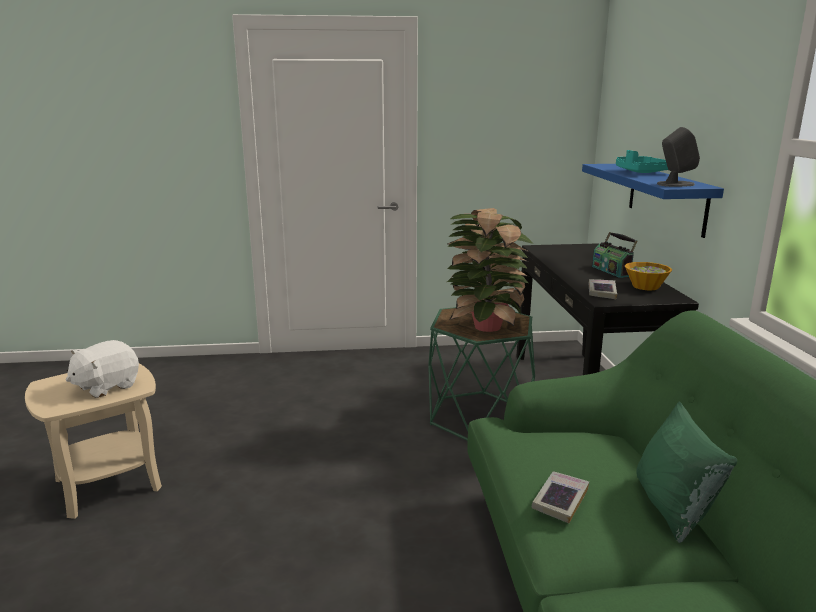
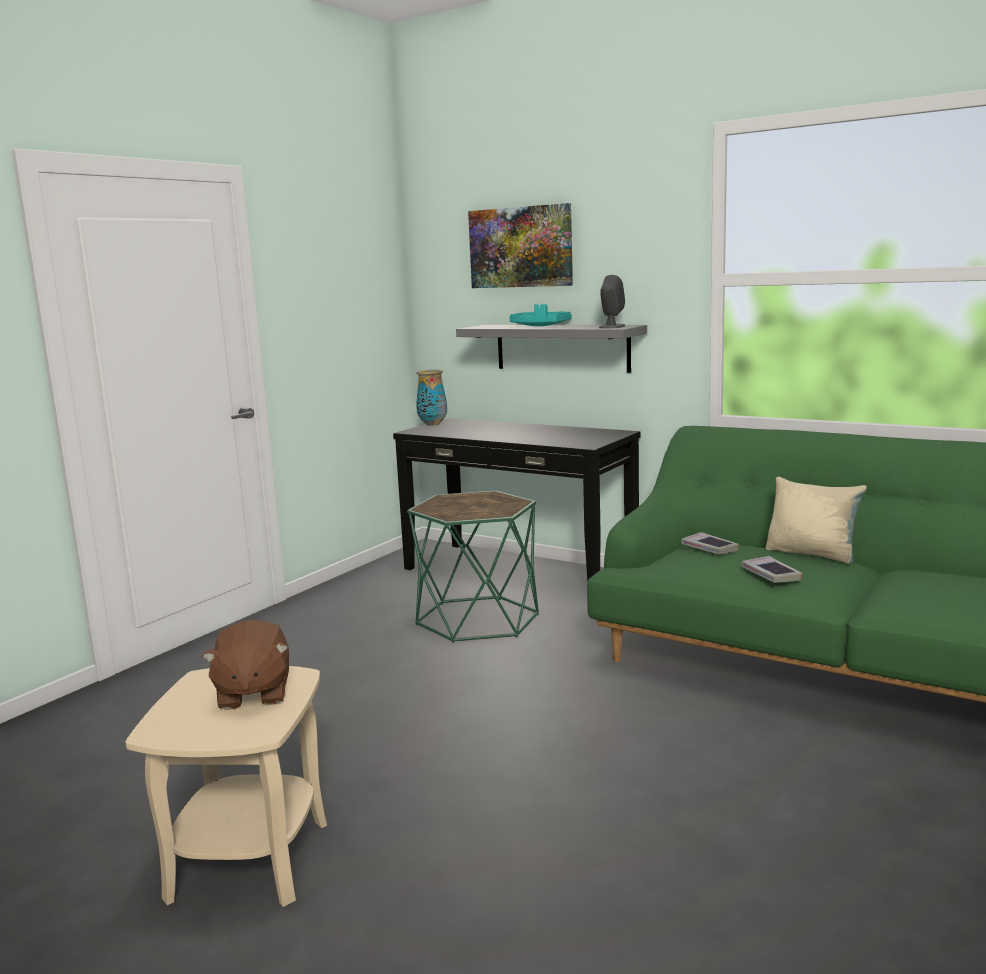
camera: 50 degrees left, 5 degrees down
(106, 386) = (252, 694): white plush toy -> brown plush toy
(485, 326) = (485, 506): potted plant -> none
(567, 245) = (432, 424): none -> vase
(601, 292) = (569, 442): book -> book (709, 548)
(612, 271) = (528, 430): radio -> none
(646, 286) = (582, 431): bowl -> none
(657, 89) = (521, 247): none -> picture
(666, 197) = (562, 347): blue shelf -> grey shelf
(673, 508) = (812, 554): green pillow -> beige pillow

